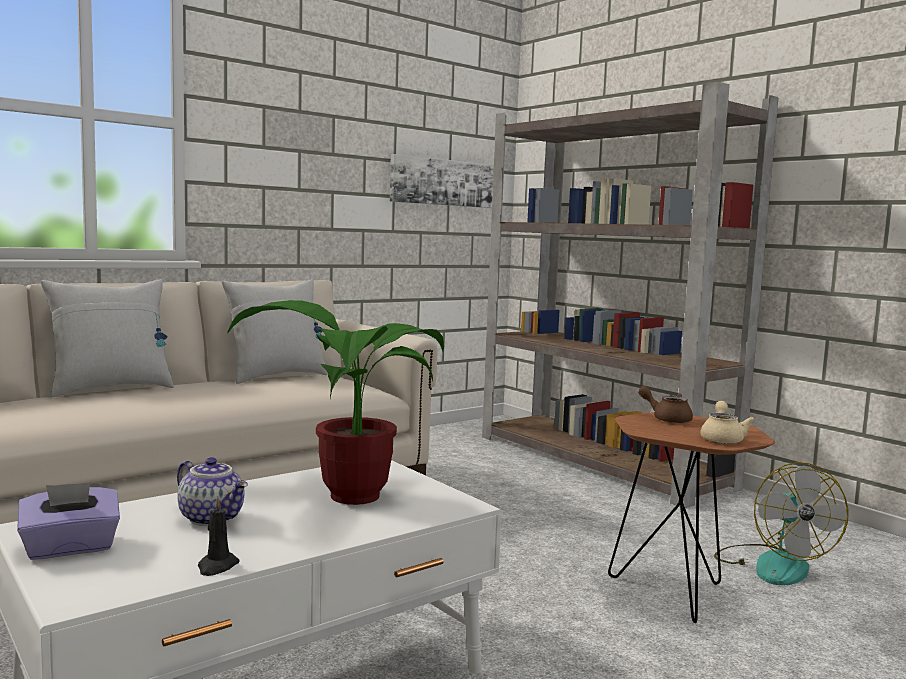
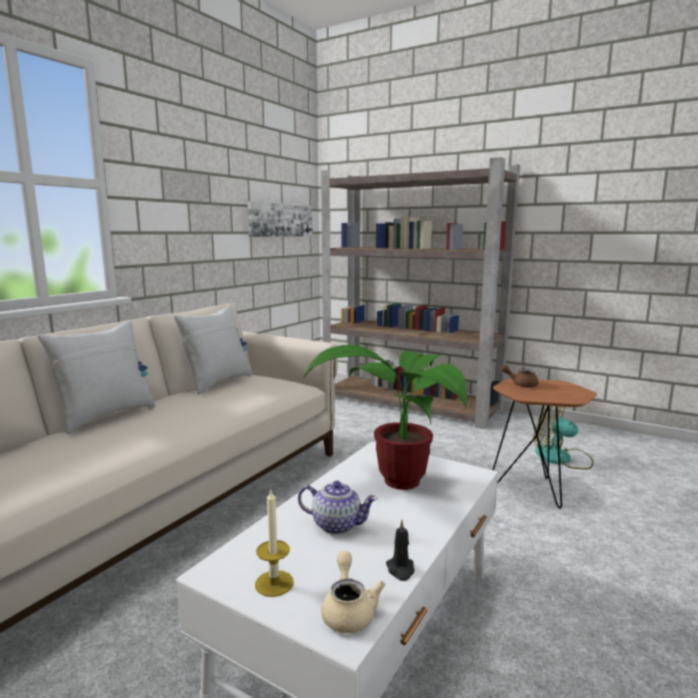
camera: 20 degrees left, 5 degrees up
(70, 548) = (274, 583): purple tissue box -> candle
(722, 438) = (570, 395): beige teapot -> beige teapot (348, 610)
(773, 564) = (561, 458): fan -> fan turned 150 degrees clockwise

